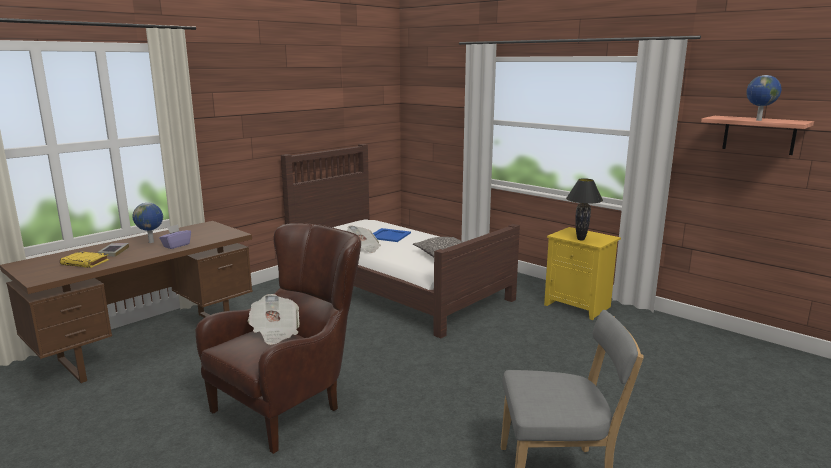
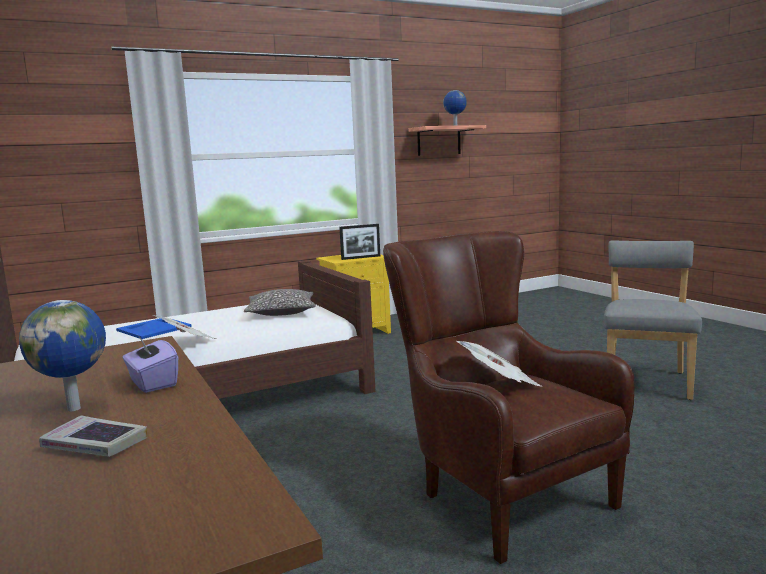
camera: 70 degrees left, 5 degrees down
(85, 262) = (152, 472): yellow book -> none
(581, 239) = (361, 257): black table lamp -> picture frame

